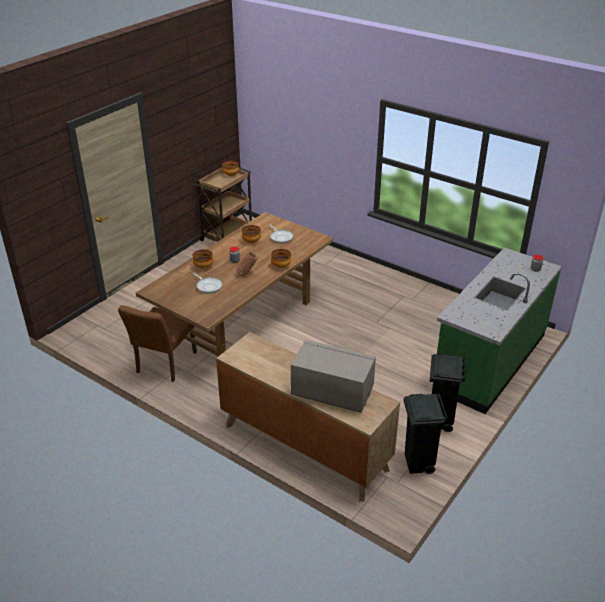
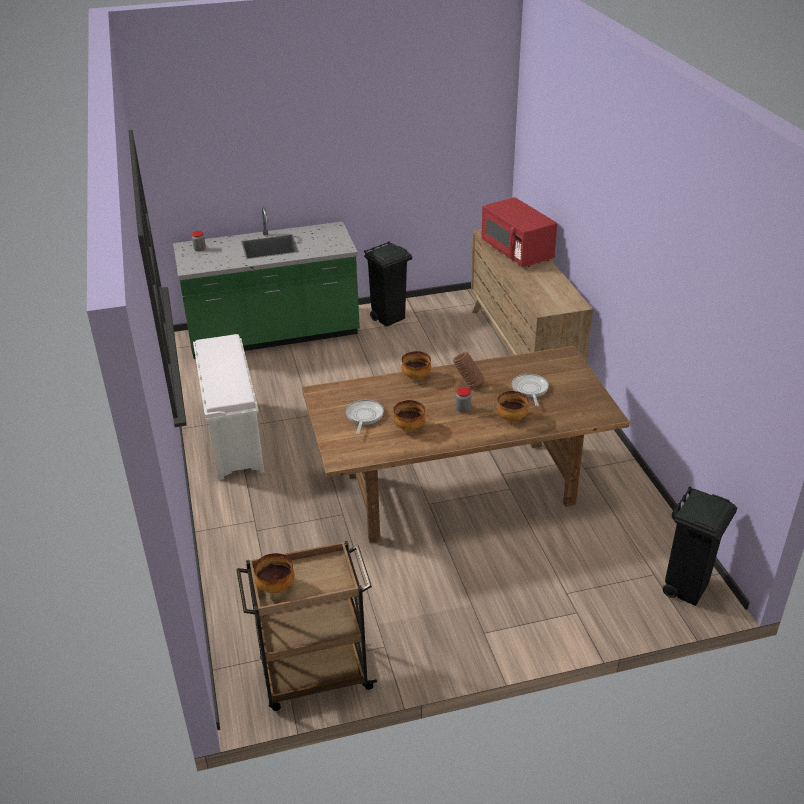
camera: 140 degrees left, 0 degrees up
(164, 365) = (602, 480): brown chair -> none
(332, 392) = (517, 251): grey microwave -> red microwave
(396, 290) = (233, 438): none -> white bench
(418, 464) = (445, 305): black trash can -> black trash can (686, 588)

